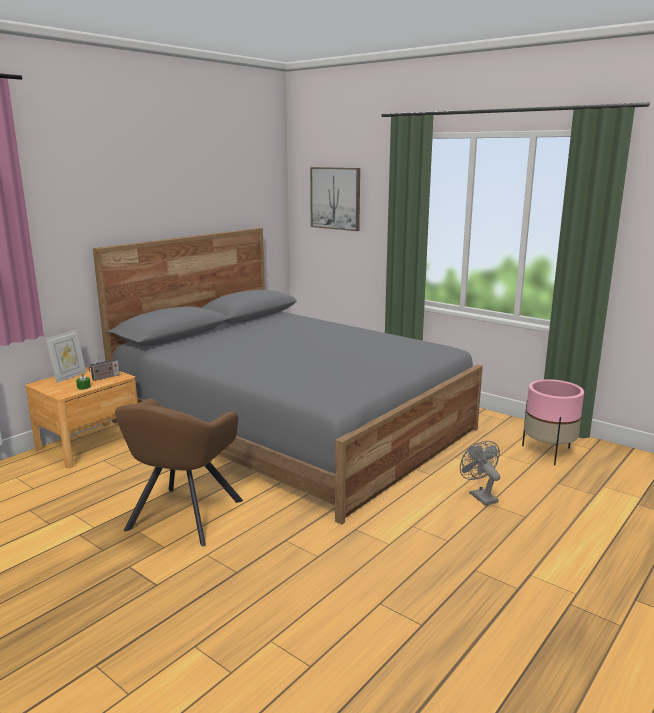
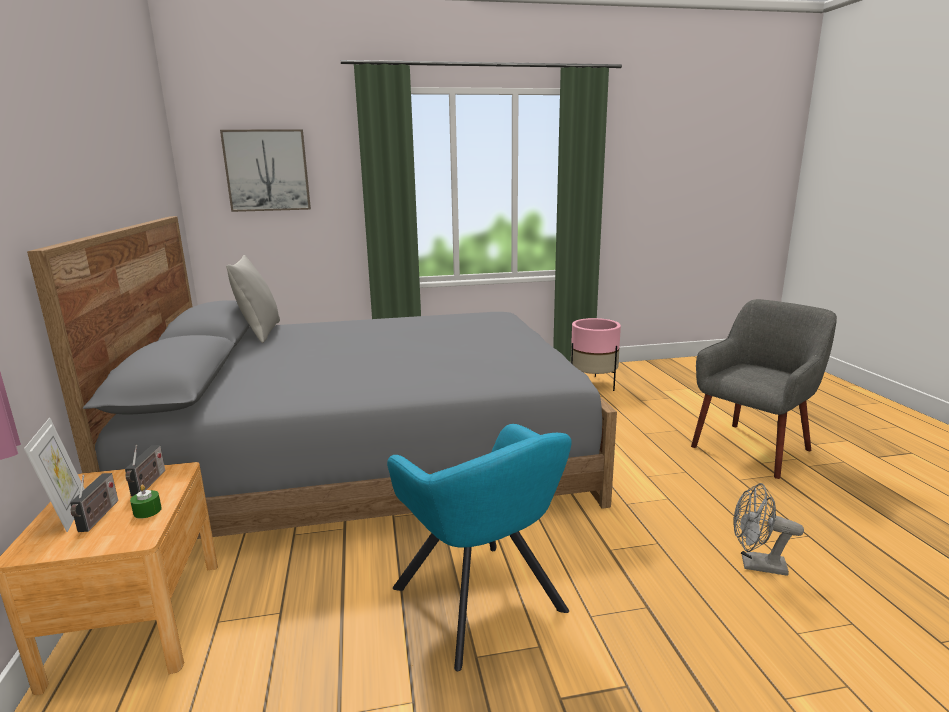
camera: 50 degrees left, 0 degrees up
(71, 382) = (98, 517): none -> radio
(183, 517) = (482, 603): brown armchair -> turquoise armchair
(277, 317) = (259, 332): none -> grey pillow
(480, 496) = (628, 431): grey fan -> grey fan (756, 565)
(555, 564) = (753, 448): none -> grey armchair

